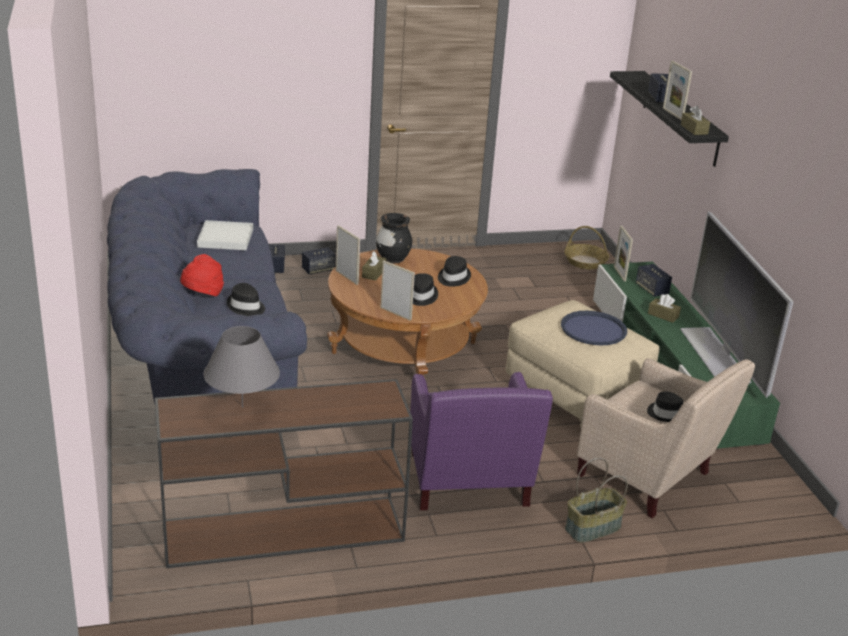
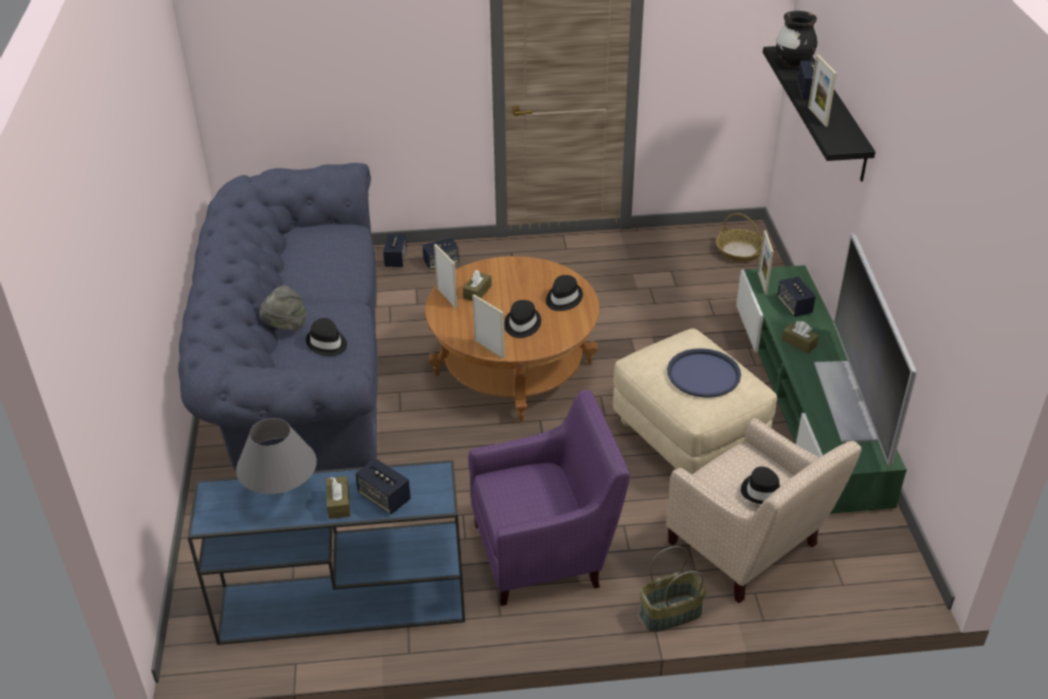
camera: 10 degrees right, 10 degrees up
(203, 295) = (285, 327): red hat -> grey hat
(225, 238) = (324, 248): white tray -> none
(281, 532) = (339, 604): brown console table -> blue console table
(340, 407) = (384, 498): none -> speaker
(393, 259) = (502, 272): black vase -> black vase (793, 64)
(467, 485) = (546, 552): purple armchair -> purple armchair turned 105 degrees counterclockwise
(694, 129) = (836, 142): brown tissue box -> brown tissue box (338, 503)

